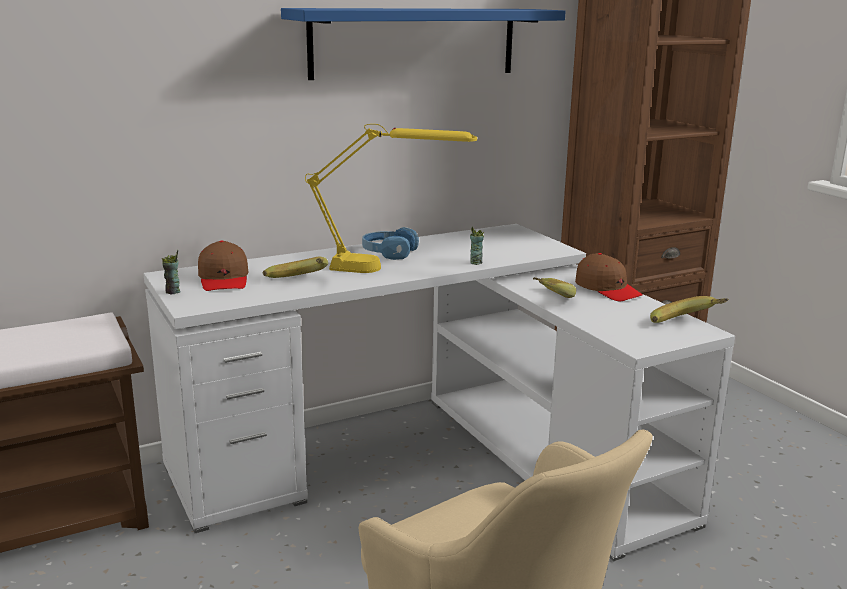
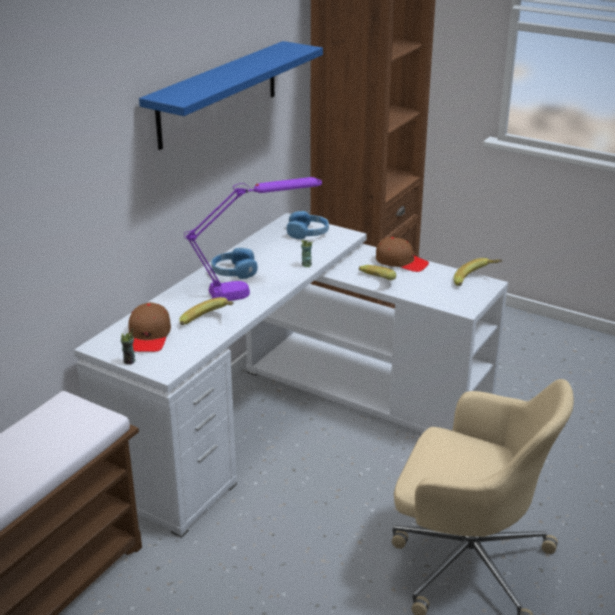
camera: 30 degrees left, 10 degrees up
(224, 279) = (149, 336): brown cap -> brown cap turned 45 degrees clockwise
(388, 270) = (255, 290): yellow table lamp -> purple table lamp
(516, 241) = (308, 233): none -> blue headphones

